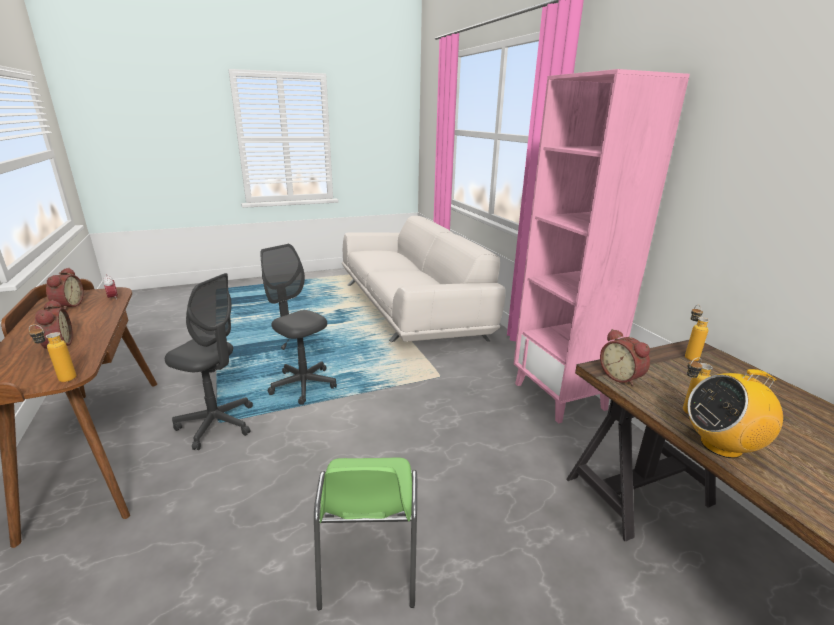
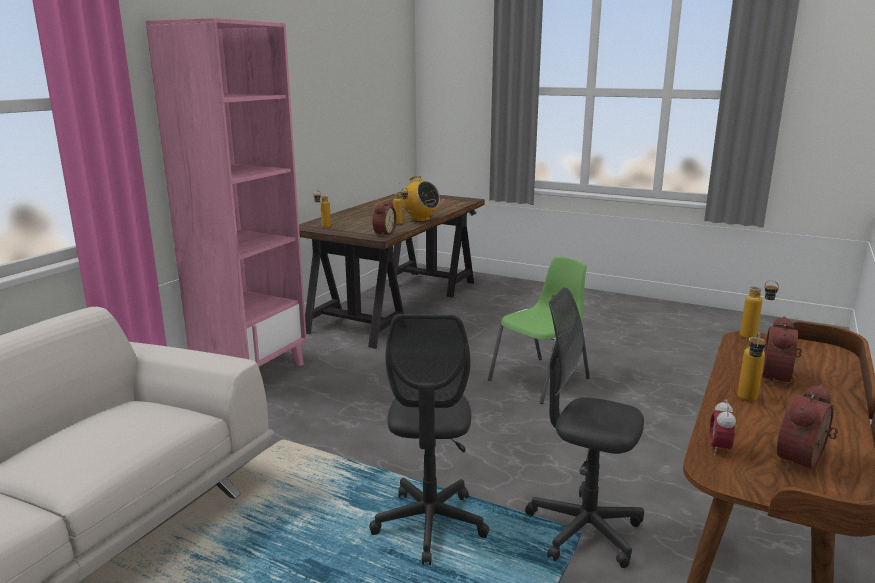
camera: 130 degrees left, 5 degrees down
(89, 323) = (747, 401): none -> bottle
(217, 424) = (584, 530): grey office chair -> grey office chair turned 45 degrees counterclockwise

